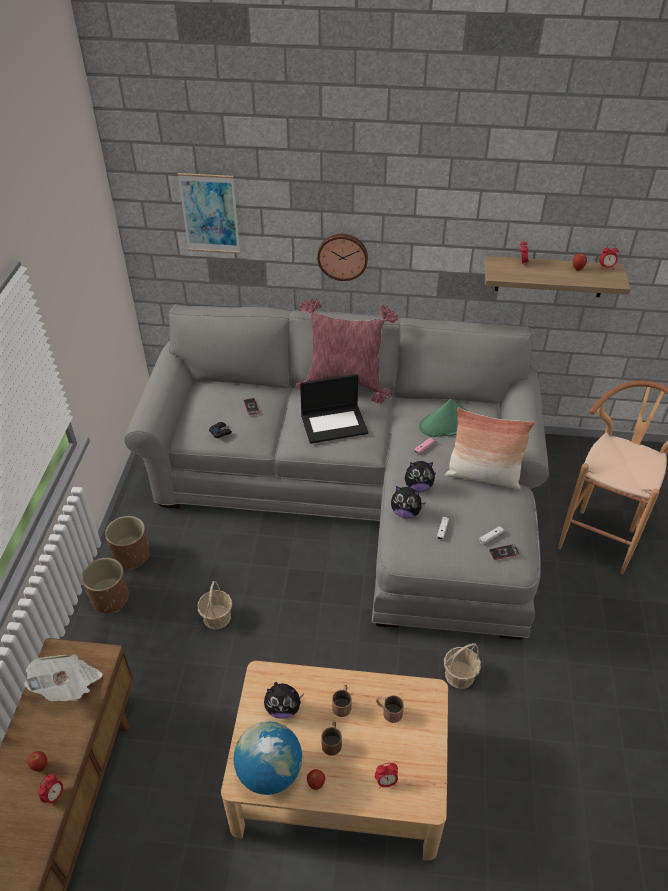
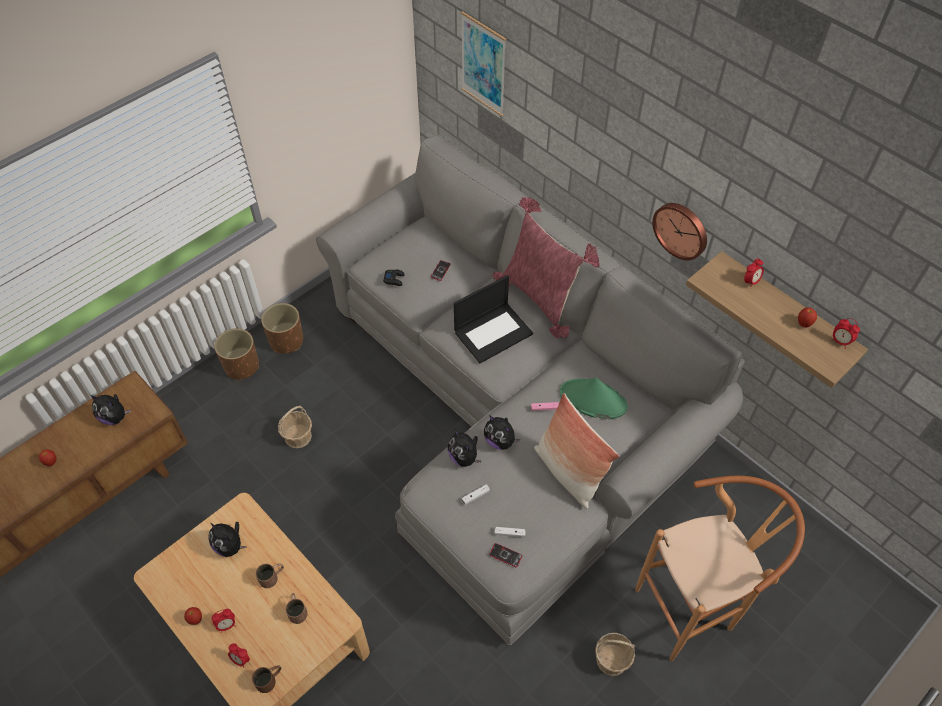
camera: 40 degrees right, 10 degrees up
(54, 796) = (41, 489): alarm clock -> alarm clock (227, 625)
(68, 685) = (115, 417): newspaper -> plush toy
(269, 771) = (177, 584): globe -> none
(332, 740) = (237, 598): brown mug -> brown mug (269, 679)
(334, 423) = (493, 332): laptop -> laptop turned 60 degrees counterclockwise
(342, 256) = (588, 170): wall clock -> wall clock (681, 229)
(460, 675) = (428, 629): basket -> basket (612, 660)

